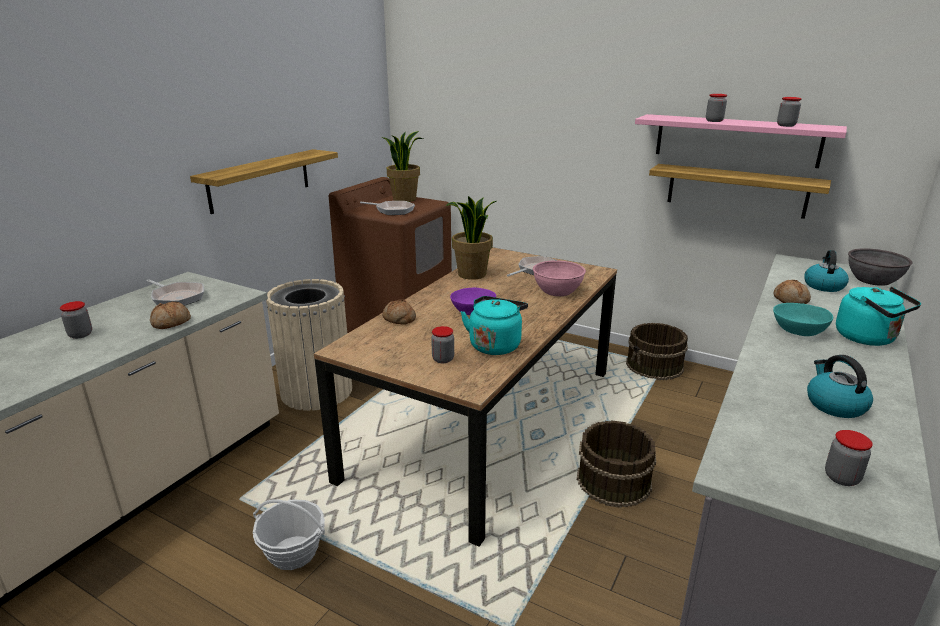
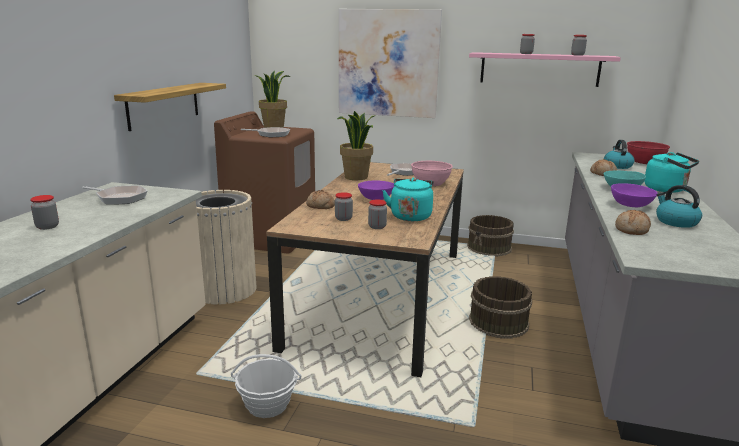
camera: 15 degrees left, 5 degrees down
(171, 323) = (131, 214): bread -> bread (632, 230)
(542, 125) = (388, 63): none -> picture
(736, 190) = (541, 106): shelf -> none
(789, 364) = (631, 205): none -> purple bowl
(841, 478) = (710, 255): jar -> jar (343, 218)
(873, 280) = (644, 162): grey bowl -> red bowl

